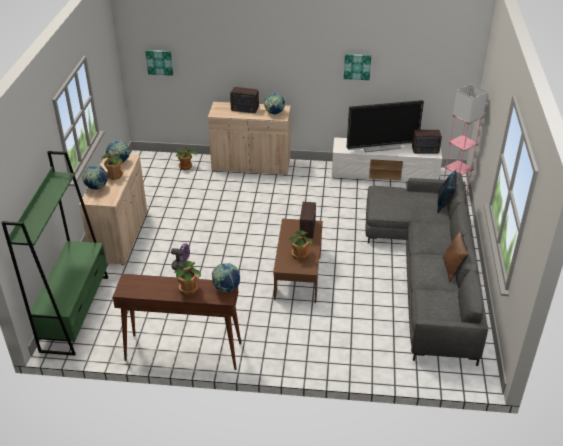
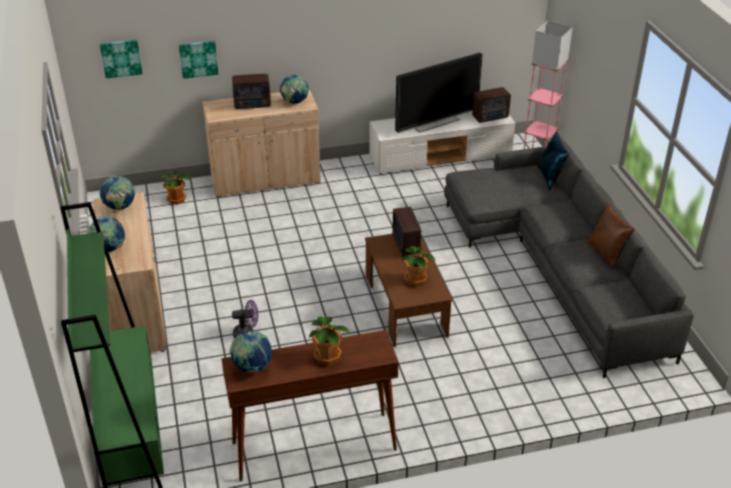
camera: 20 degrees left, 0 degrees up
(114, 175) = (125, 227): potted plant -> none
(226, 288) = (376, 342): globe -> globe (252, 367)
(357, 66) = (393, 21): picture -> picture (198, 58)

